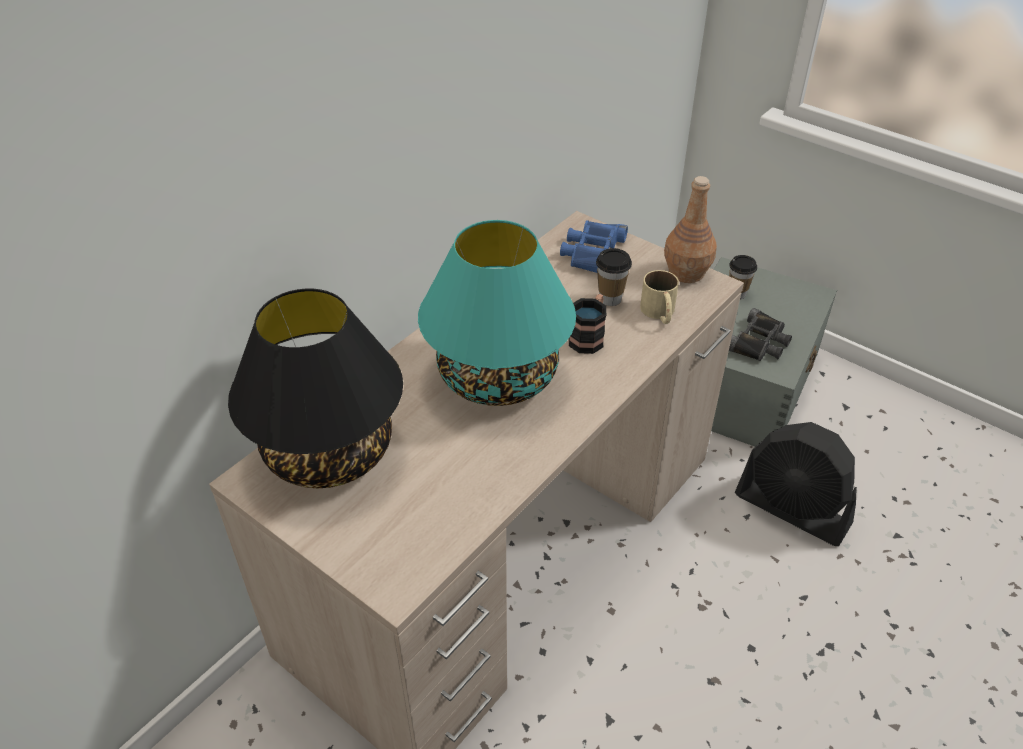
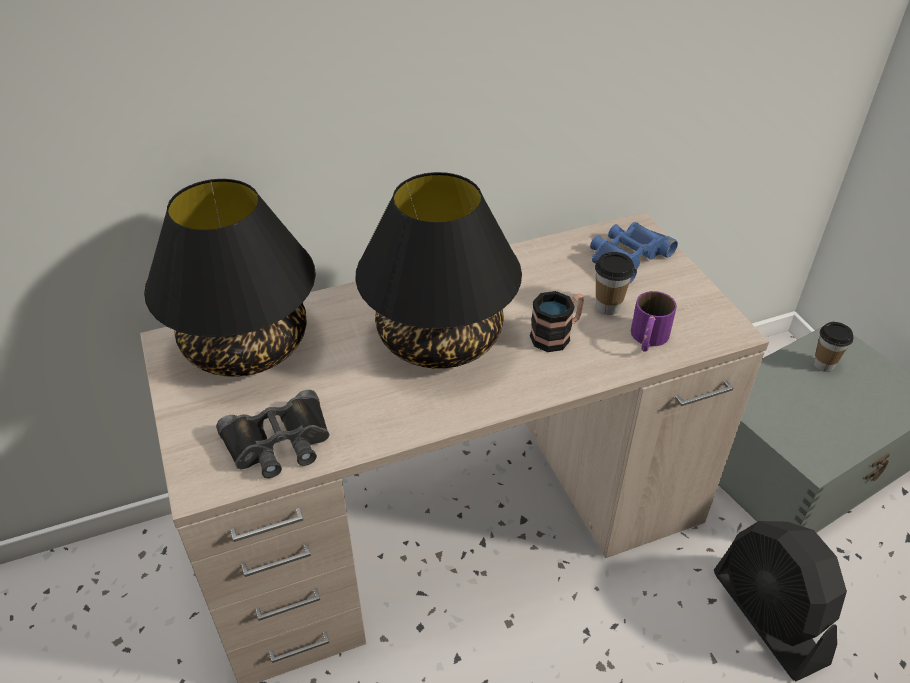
camera: 30 degrees right, 0 degrees up
(497, 376) = (440, 338): turquoise table lamp -> black table lamp
(659, 313) = (648, 339): beige mug -> purple mug
(686, 272) = (711, 309): brown bottle -> none
(759, 342) = (813, 423): black binoculars -> black binoculars (279, 443)

